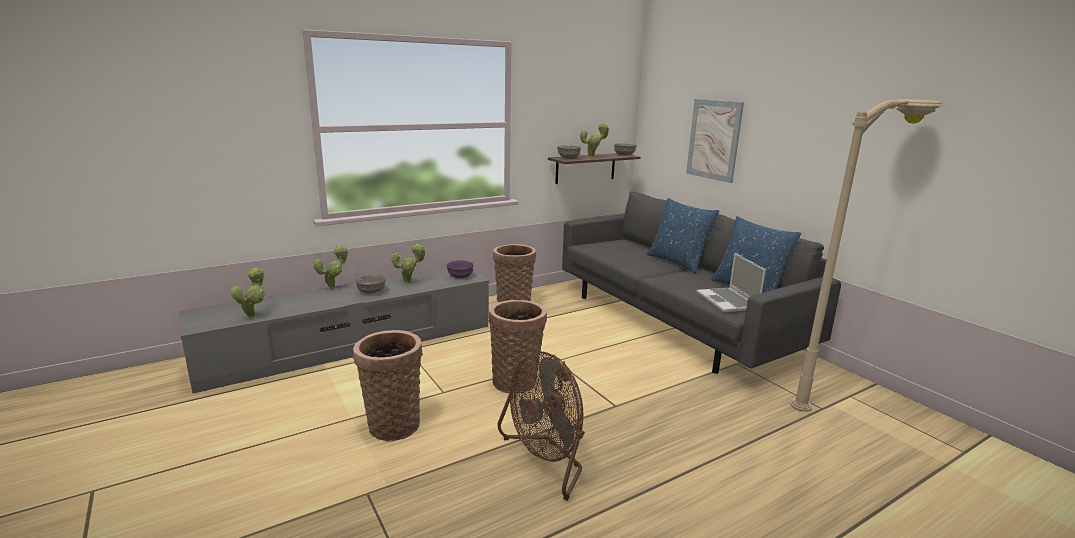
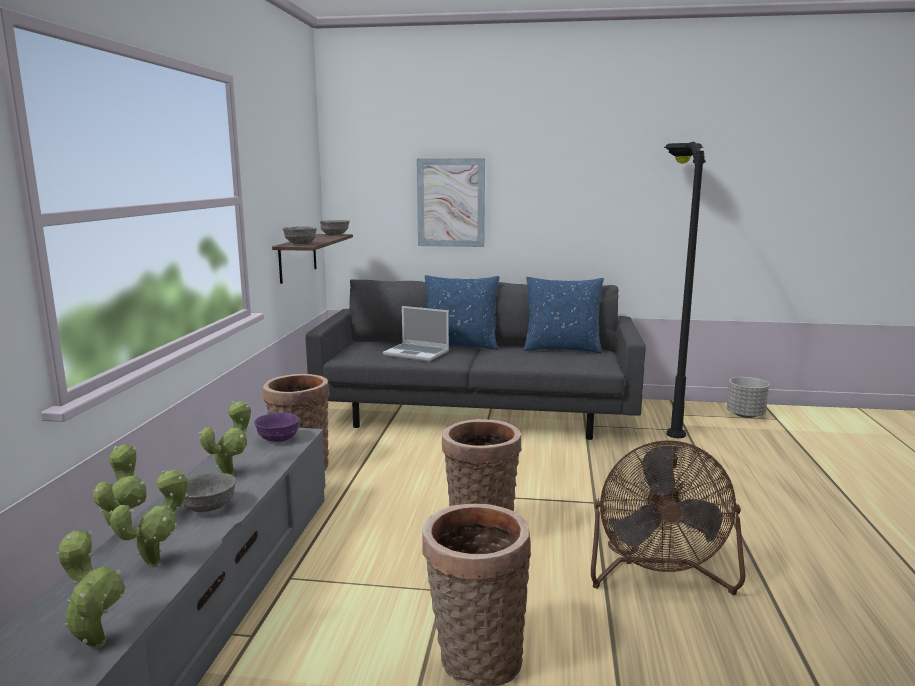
camera: 50 degrees left, 5 degrees down
(593, 157) = (318, 240): potted plant -> potted plant (158, 562)
(728, 301) = (579, 361): laptop -> laptop (417, 353)
(836, 390) = (666, 414): beige floor lamp -> black floor lamp
(931, 431) = (745, 415): none -> grey planter

